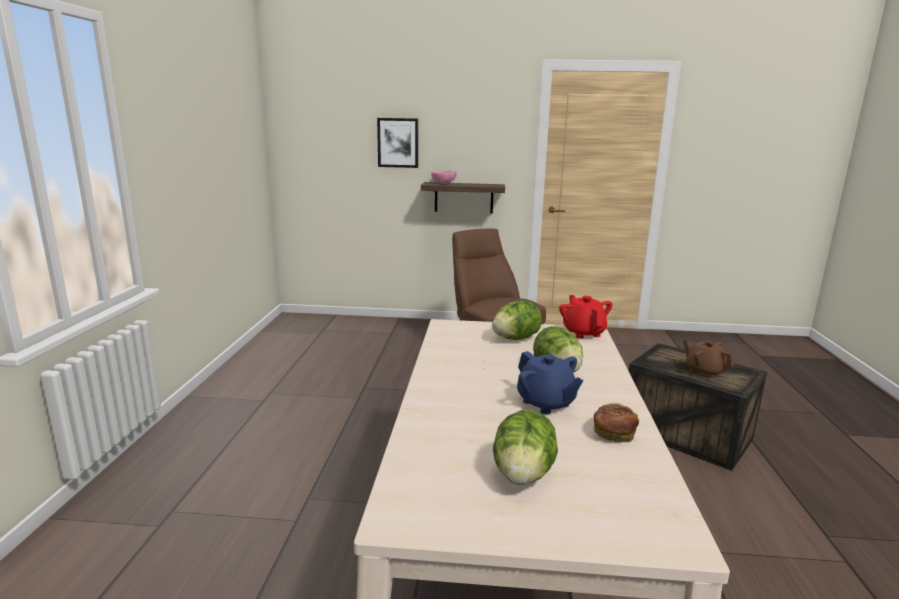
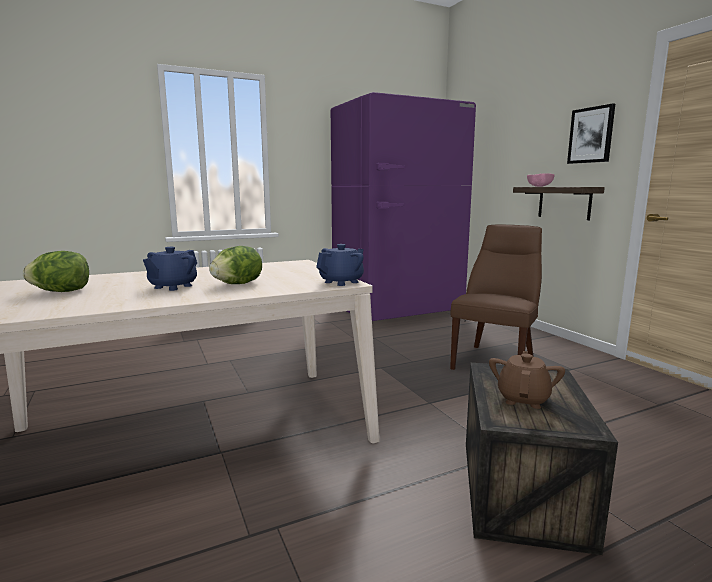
camera: 60 degrees right, 5 degrees down
(298, 347) = (397, 310): none -> purple fridge
(398, 143) = (517, 151): picture -> picture (591, 135)
(515, 339) = (296, 273): lettuce -> none
(583, 332) = (342, 282): red teapot -> blue teapot
(613, 433) = (127, 301): bread -> none

